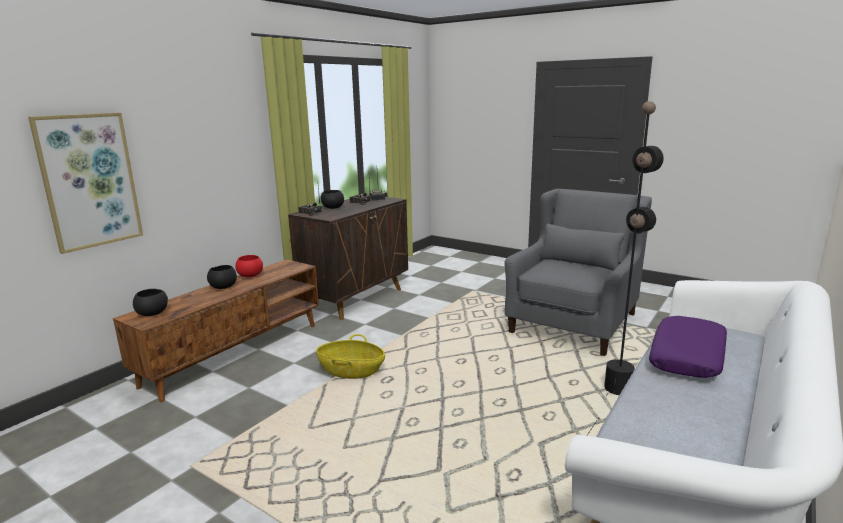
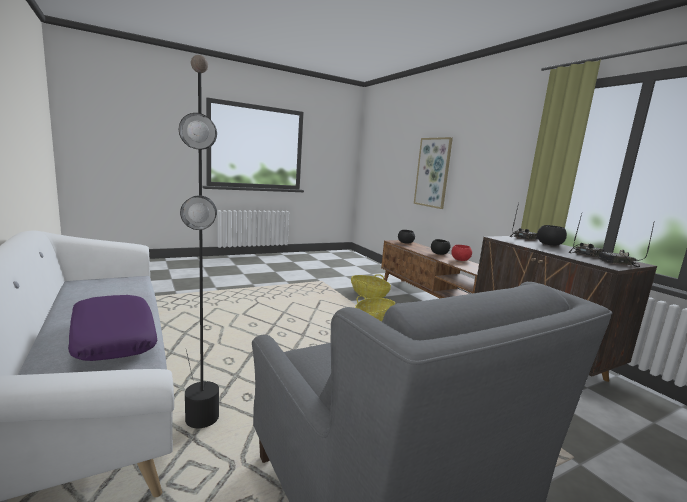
camera: 115 degrees right, 5 degrees down
(244, 398) = (369, 294): none -> basket

